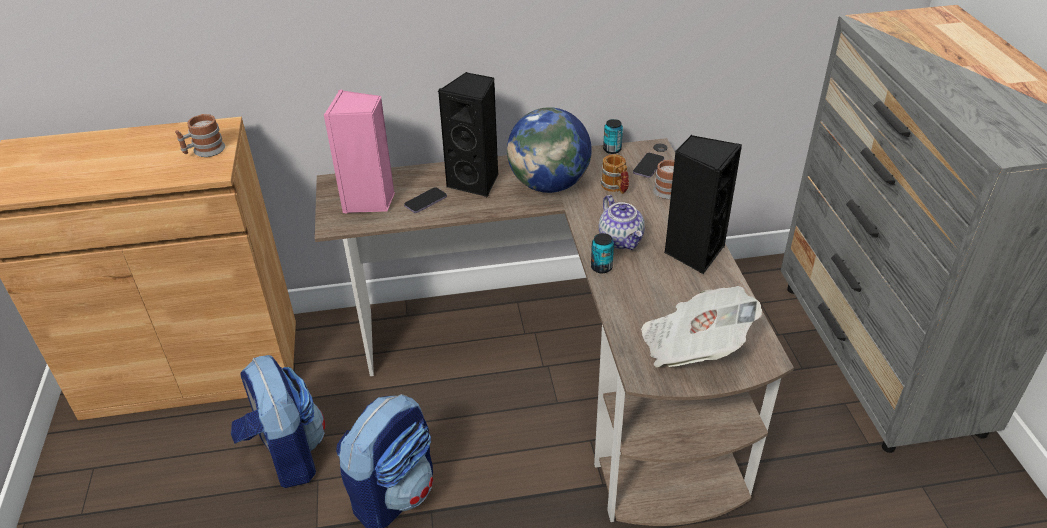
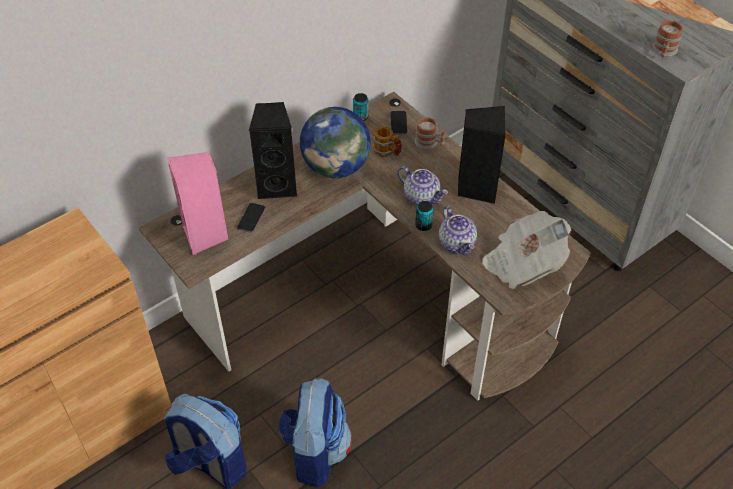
camera: 30 degrees left, 10 degrees up
(204, 151) = (79, 253): mug -> mug (664, 51)
(627, 298) = (457, 243): none -> teapot

